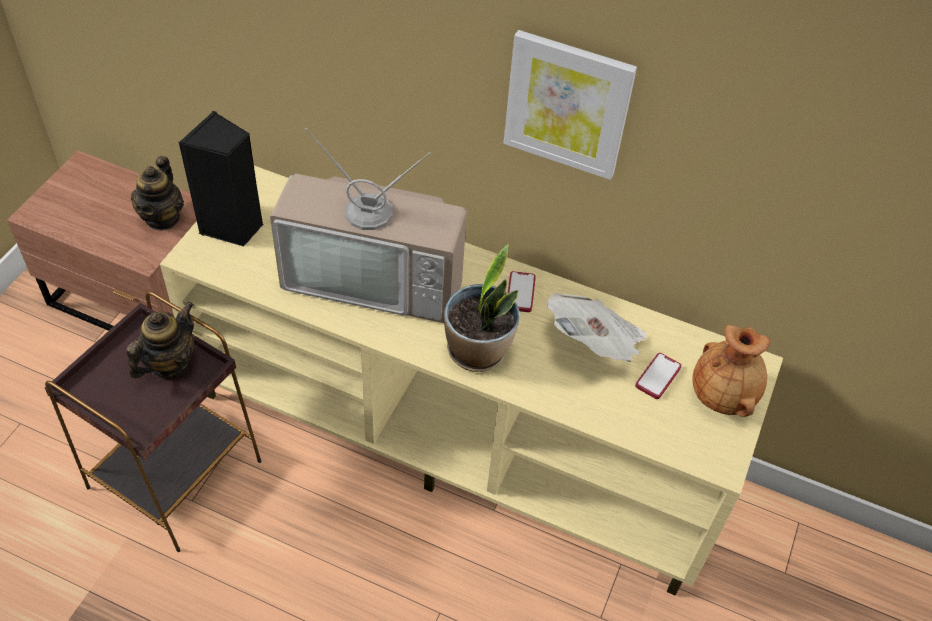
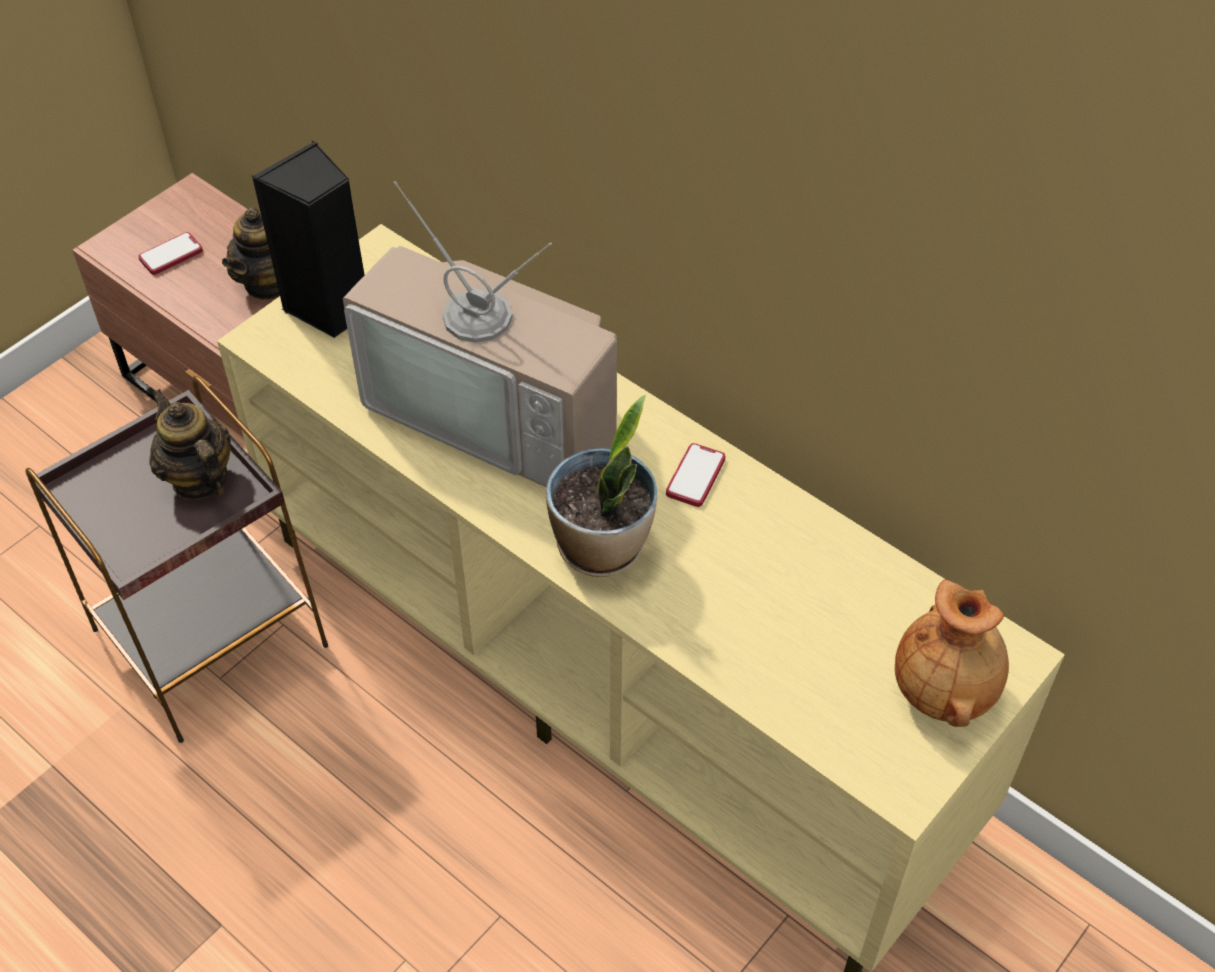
camera: 20 degrees right, 0 degrees up
(169, 363) = (198, 479): teapot -> teapot turned 90 degrees counterclockwise
(567, 104) = (770, 206): picture -> none
(595, 343) = (778, 571): newspaper -> none
(658, 377) = (855, 640): phone -> phone (171, 255)

